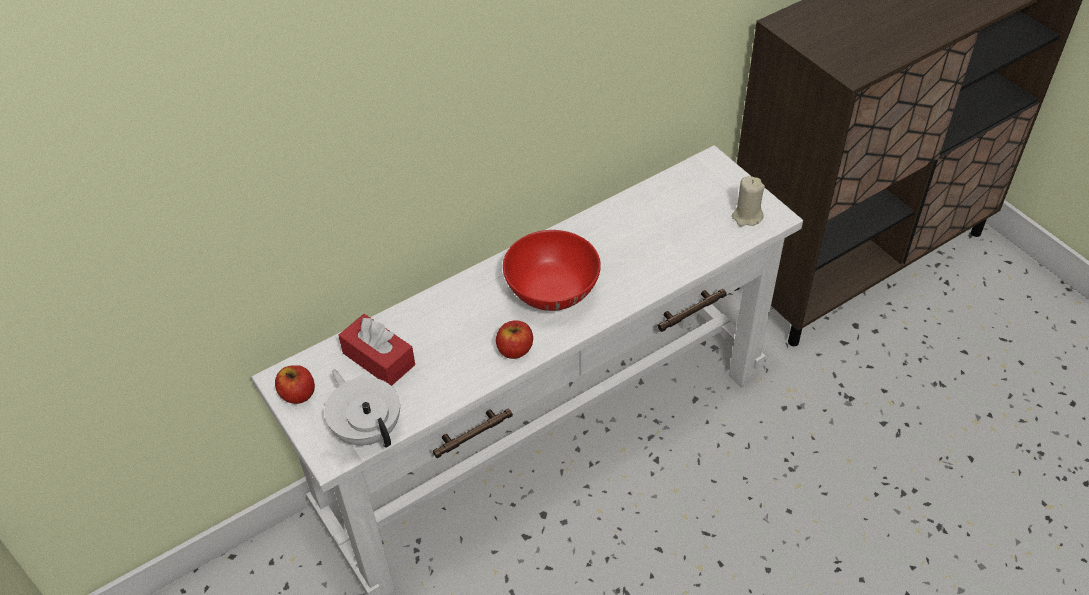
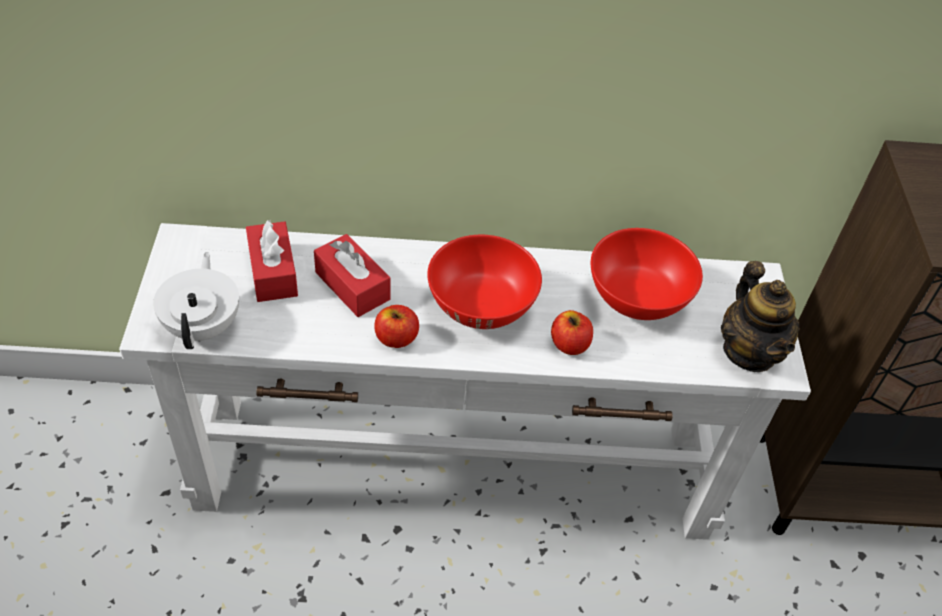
camera: 30 degrees right, 0 degrees up
(298, 394) = (180, 260): apple -> apple (569, 344)
(447, 333) = (352, 286): none -> red tissue box
(649, 224) = (637, 300): none -> red bowl
(746, 216) = (749, 352): beige candle -> teapot

